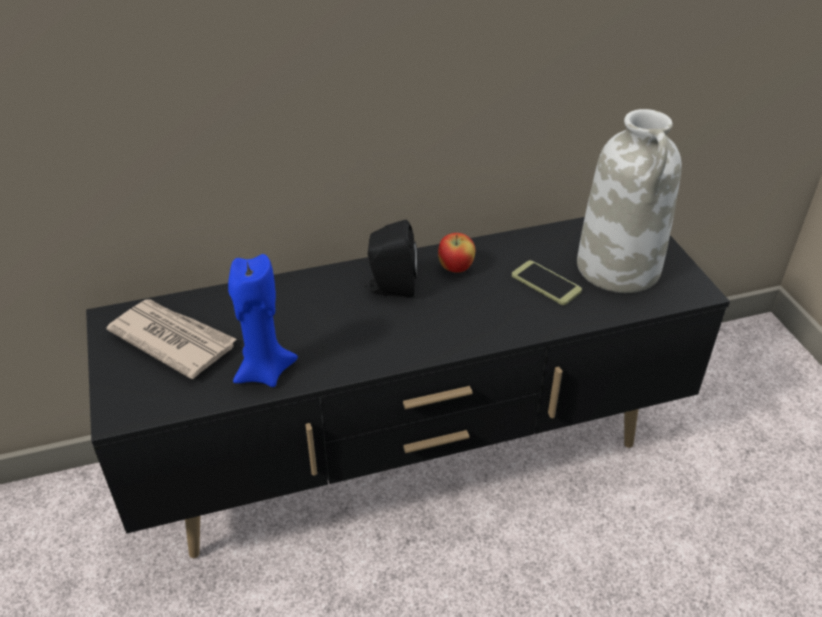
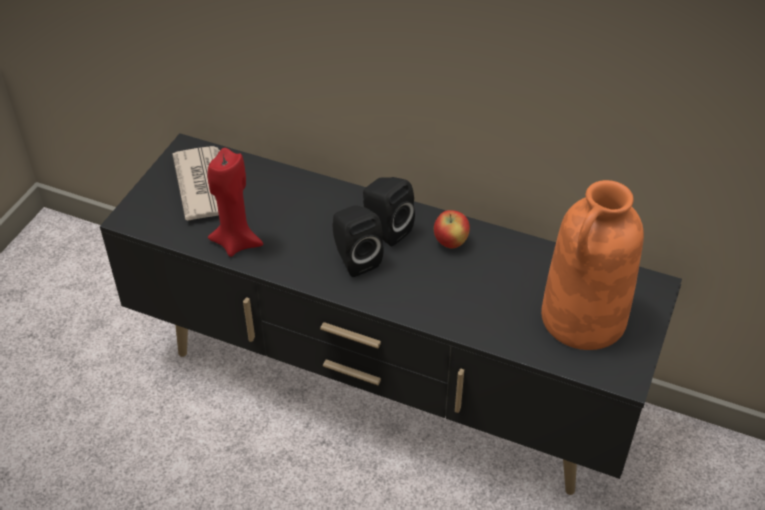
camera: 40 degrees right, 5 degrees up
(264, 371) = (236, 242): blue candle -> red candle
(393, 324) = (355, 259): none -> black speaker
(546, 283) = (506, 296): phone -> none
(619, 268) = (583, 319): white vase -> orange vase

